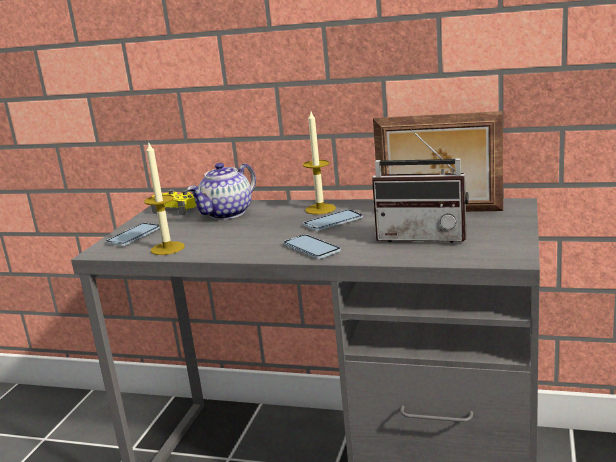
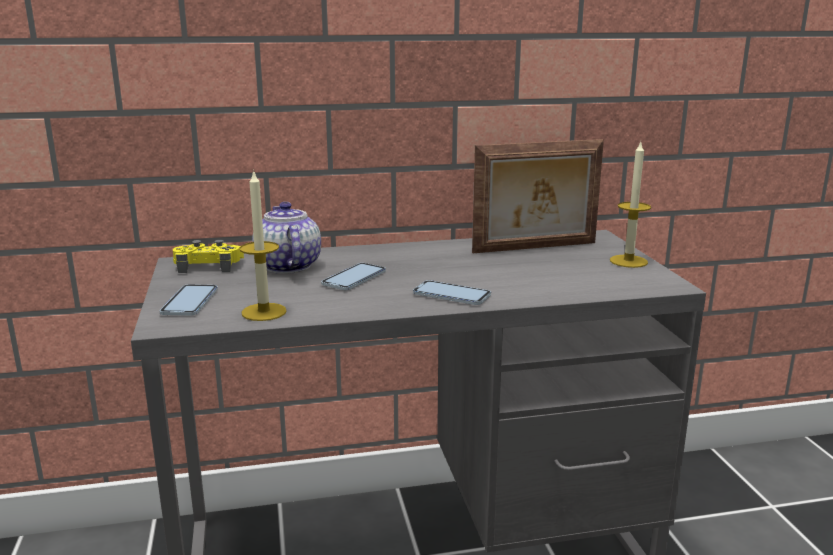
camera: 30 degrees left, 0 degrees up
(227, 214) = (287, 266): teapot -> teapot turned 150 degrees clockwise
(320, 209) = (399, 253): candle -> candle (628, 261)
(333, 222) = (434, 265): phone -> phone (354, 278)
(423, 236) = (554, 272): radio -> none

